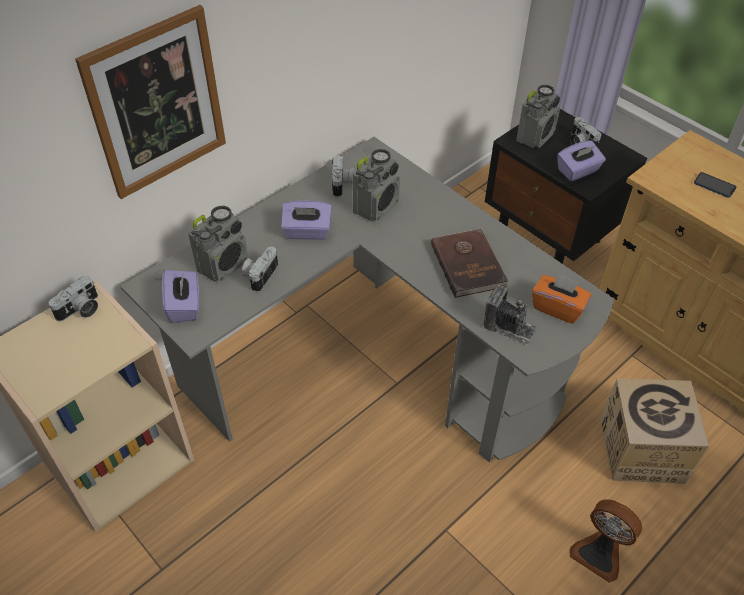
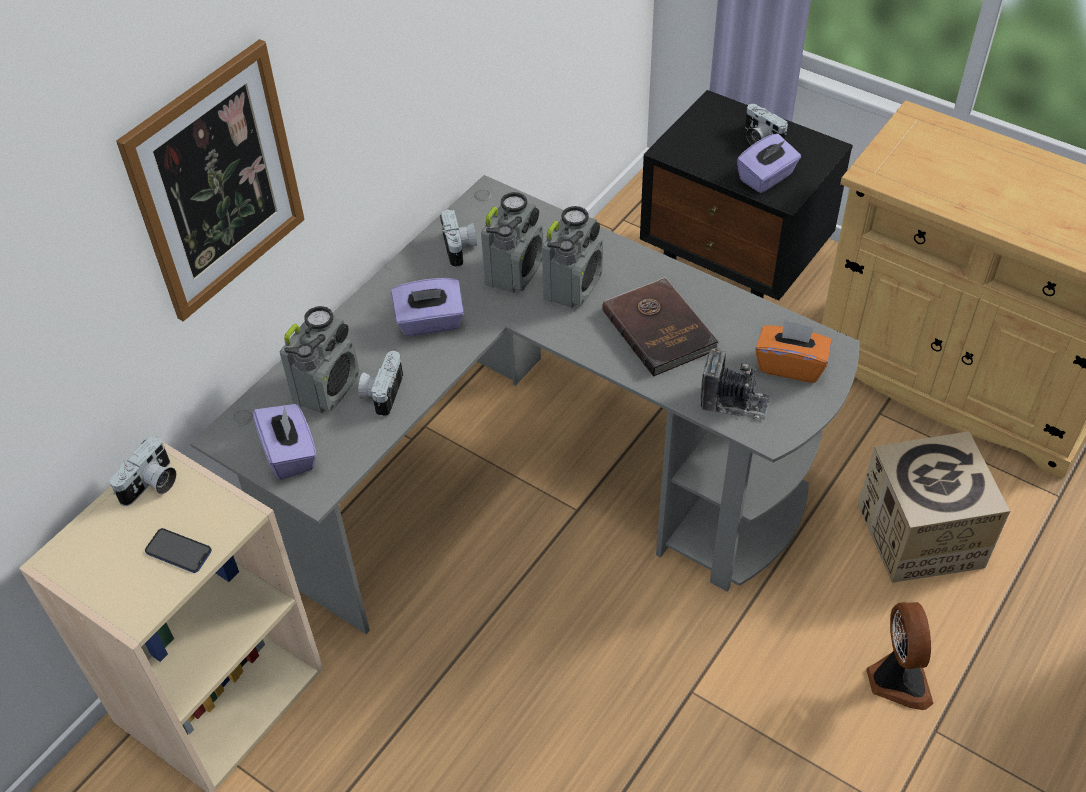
camera: 10 degrees left, 0 degrees up
(535, 137) = (698, 139): radio -> radio (573, 286)
(599, 553) = (896, 679): fan -> fan turned 120 degrees counterclockwise
(714, 186) = (954, 170): phone -> phone (178, 551)

